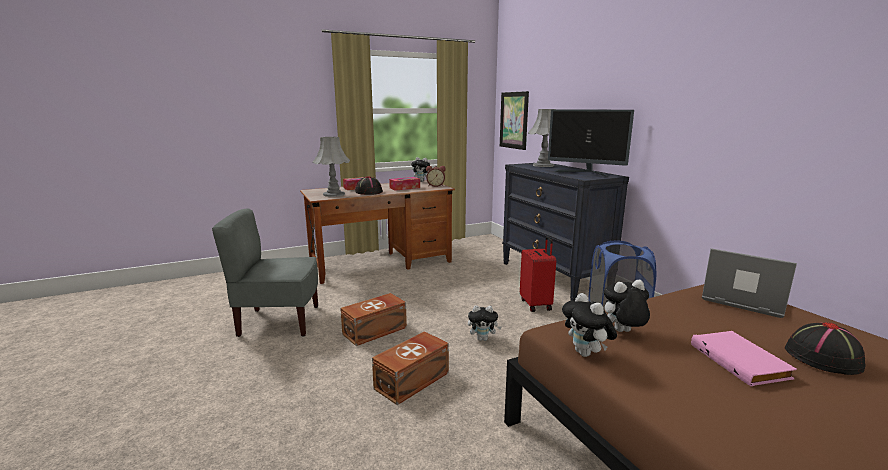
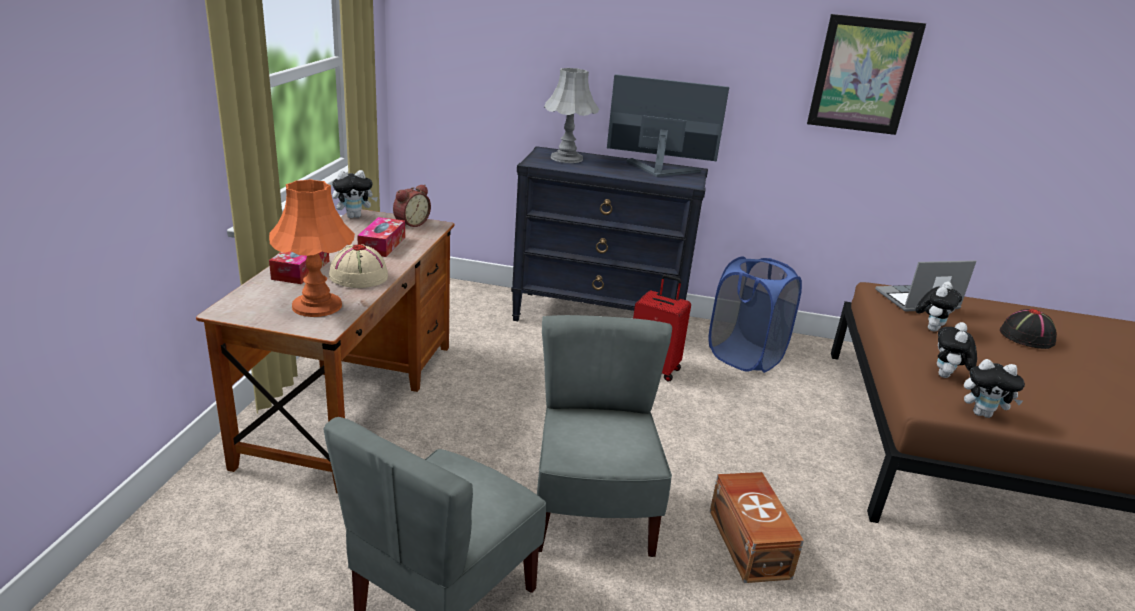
camera: 55 degrees left, 10 degrees up
(333, 194) = (317, 306): grey table lamp -> orange table lamp
(368, 192) = (358, 276): black hat -> beige hat
(376, 331) = (591, 513): brown storage box -> grey chair
(483, 339) = (699, 445): plush toy -> plush toy (930, 328)
(514, 120) = (448, 71): picture -> picture (863, 75)
(585, 173) = (659, 170): monitor -> monitor turned 150 degrees counterclockwise
(741, 361) = (1020, 364): pink book -> none

